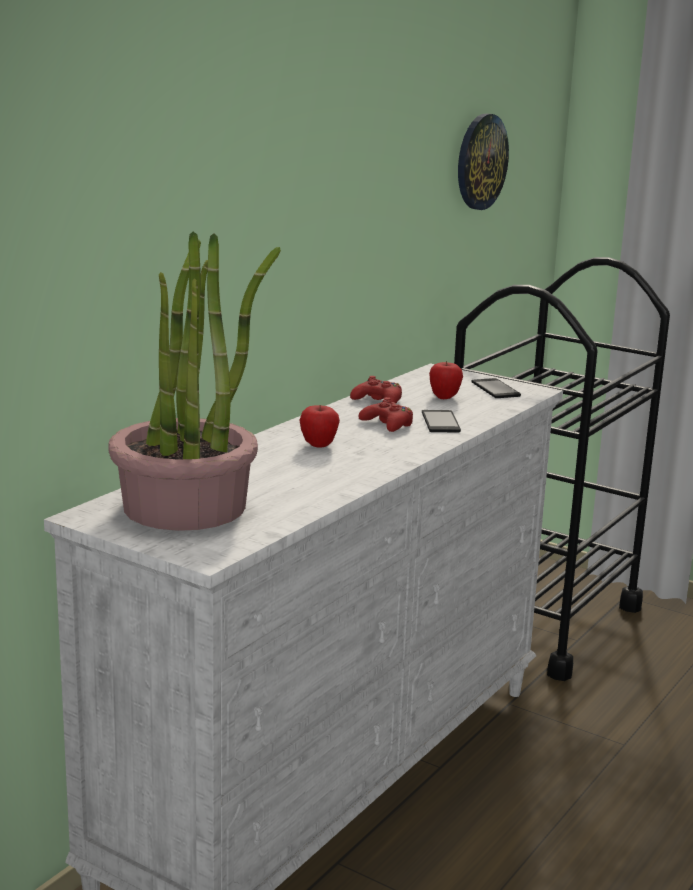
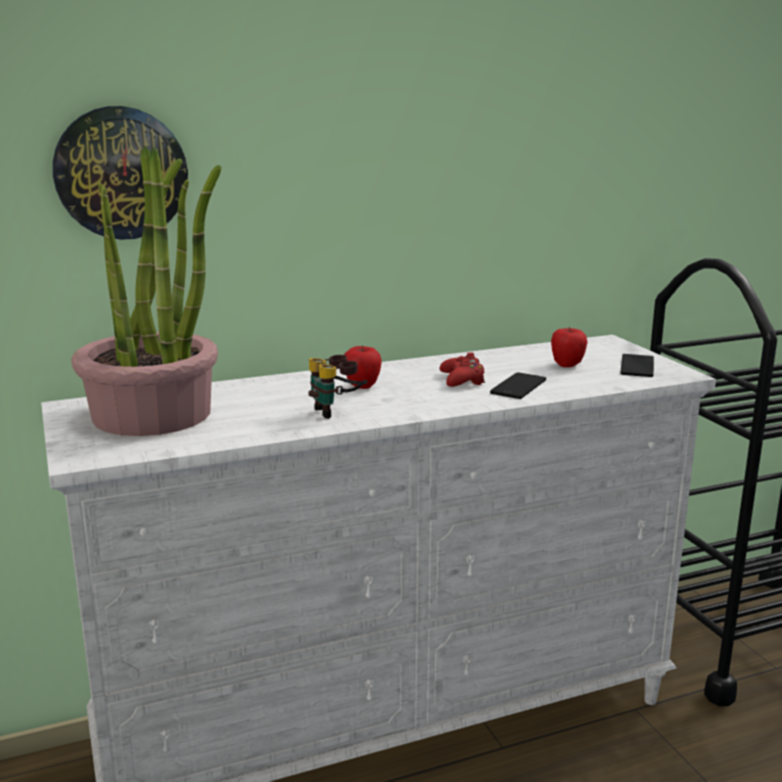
camera: 35 degrees right, 0 degrees up
(340, 470) = (337, 411): none -> binoculars
(378, 401) = (494, 358): red game controller -> none
(480, 161) = (711, 125): wall clock -> wall clock (121, 173)

